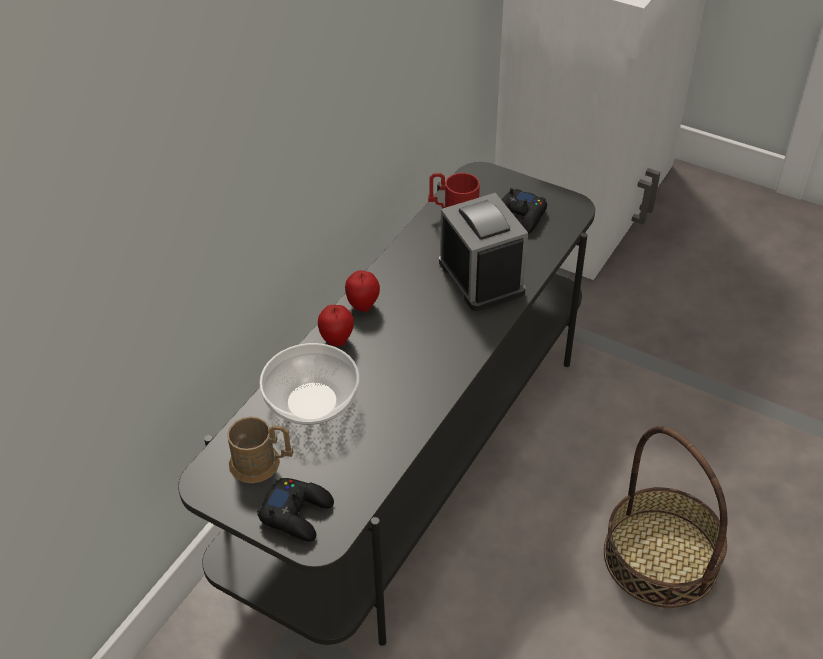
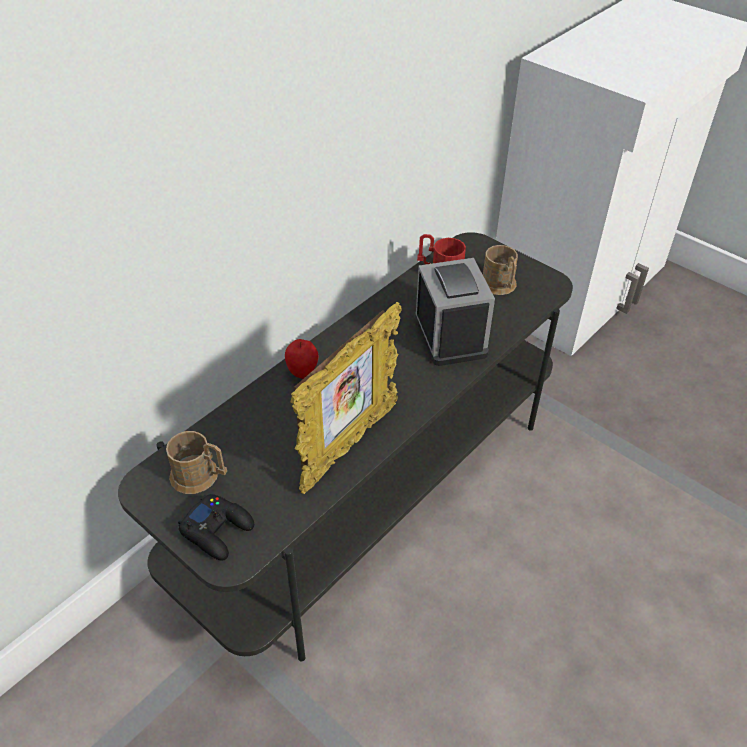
camera: 10 degrees right, 0 degrees up
(311, 403) = (262, 427): bowl -> none
(363, 305) = (335, 345): apple -> none
(406, 408) = (348, 446): none -> picture frame
(519, 217) = (499, 286): black game controller -> brown mug
(660, 557) = (580, 625): basket -> none

